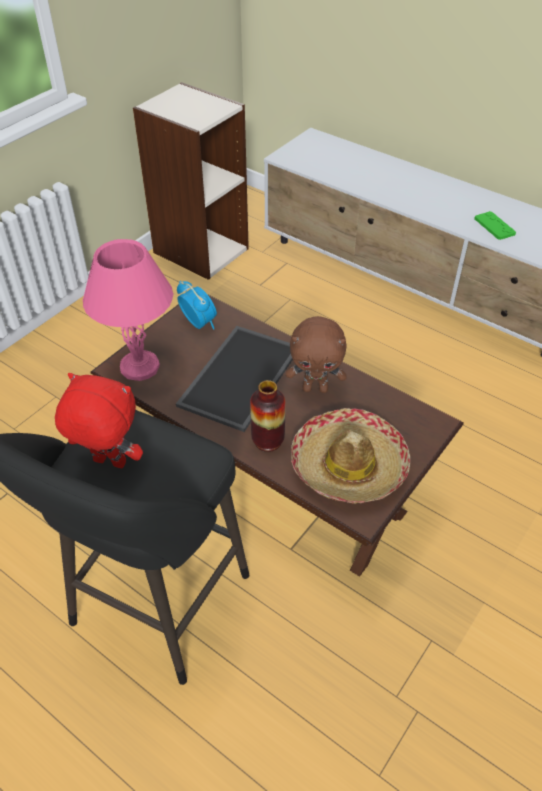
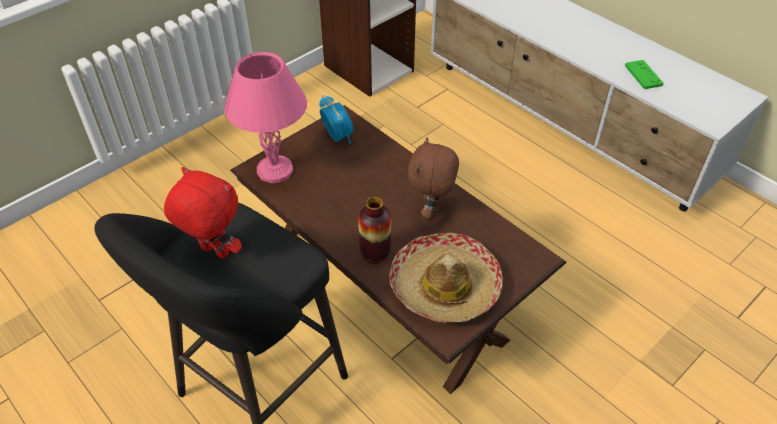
camera: 10 degrees right, 0 degrees up
(239, 375) = (363, 189): tray -> none
(315, 388) = (431, 211): brown plush toy -> brown plush toy turned 90 degrees clockwise

